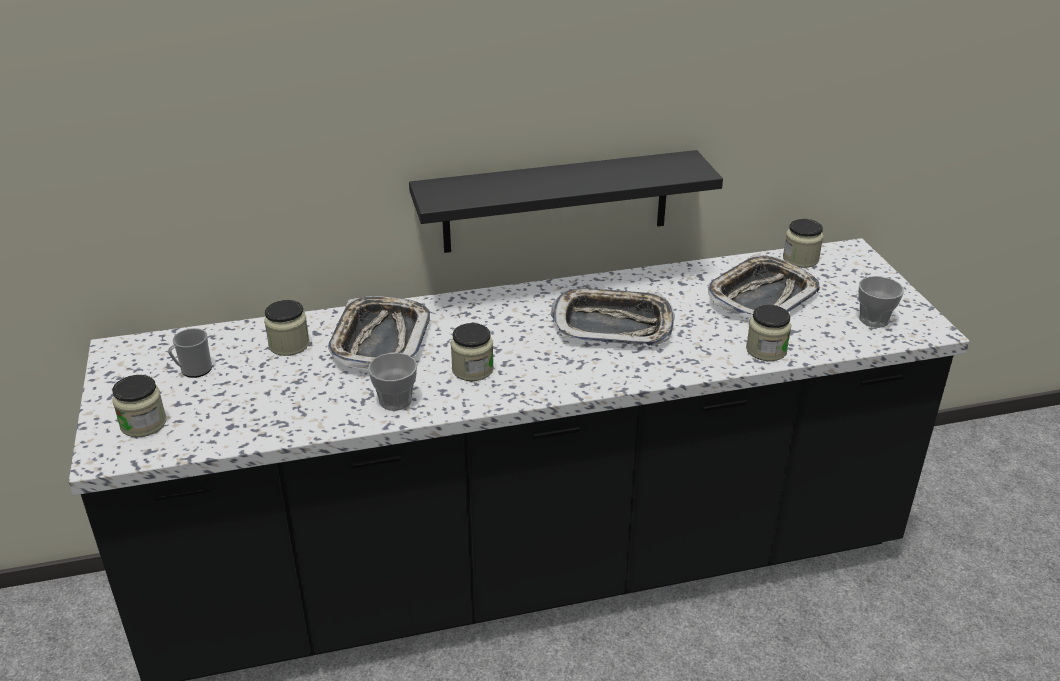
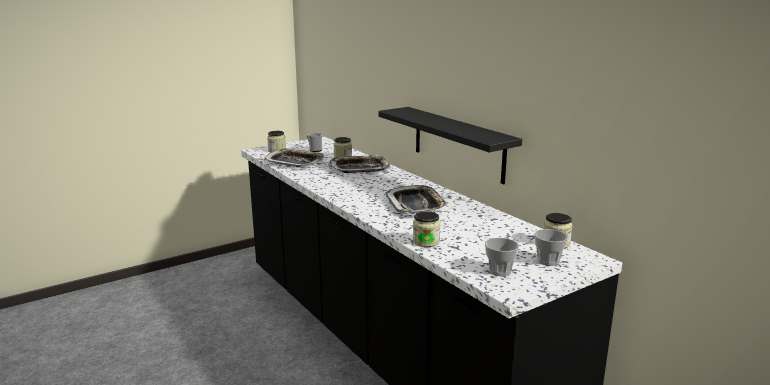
camera: 70 degrees right, 15 degrees down
(395, 400) = (315, 177): cup -> cup (548, 261)
(472, 369) = (349, 185): jar -> none
(761, 295) = (491, 236): tray -> tray (294, 162)

